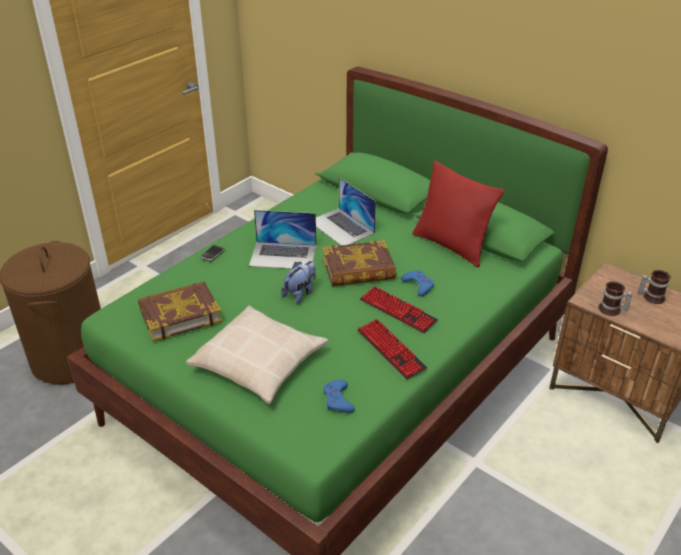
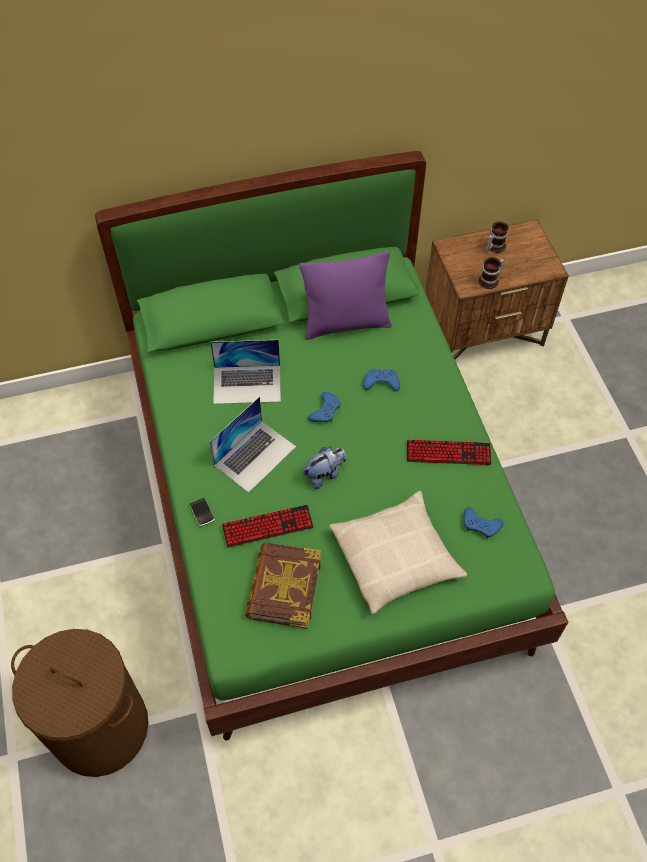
camera: 55 degrees left, 20 degrees up
(300, 293) = (325, 474): plush toy -> plush toy turned 75 degrees clockwise
(358, 269) = (325, 410): book -> blue game controller
(398, 310) = (403, 418): keyboard -> keyboard (267, 526)
(451, 246) = (346, 324): red pillow -> purple pillow

